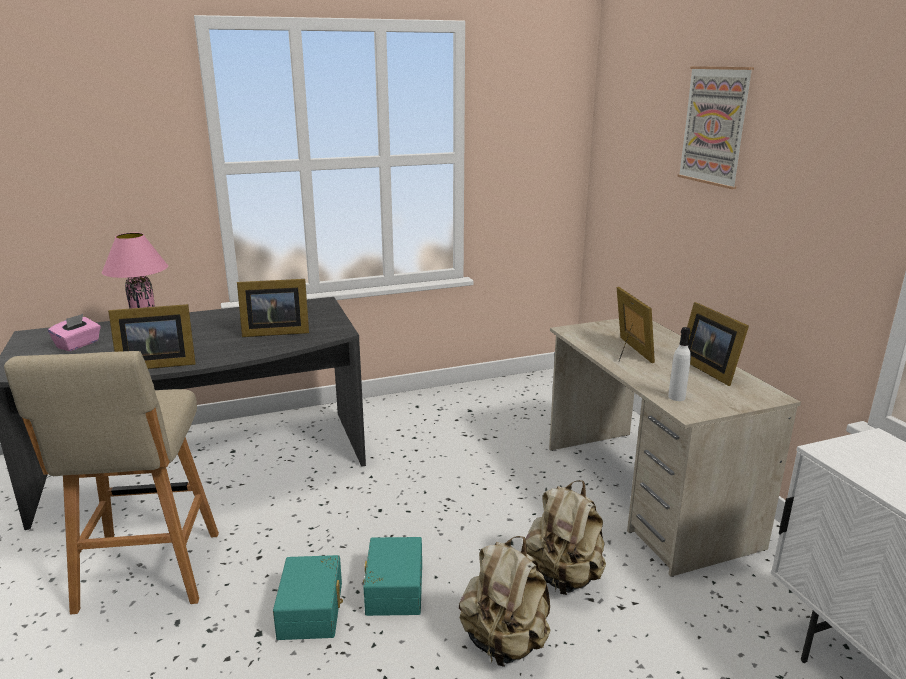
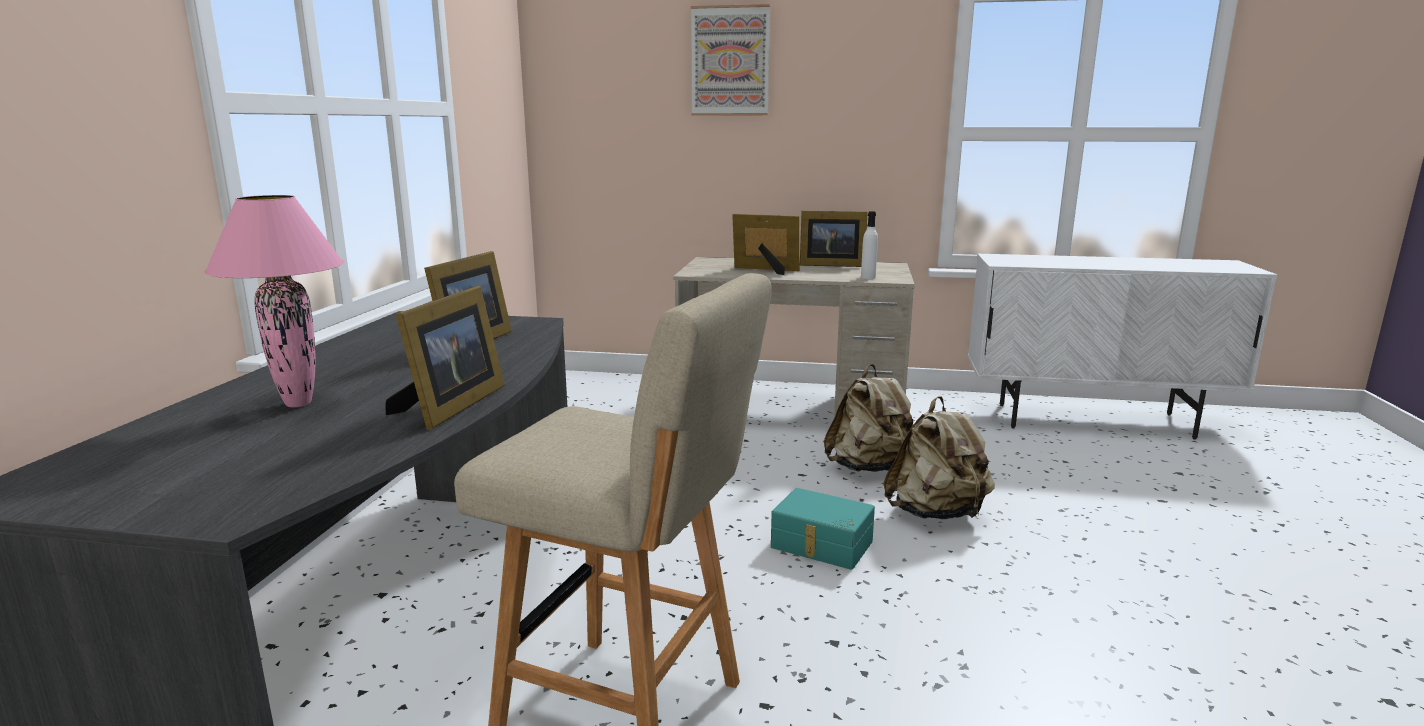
camera: 60 degrees left, 5 degrees down
(78, 345) = (207, 451): pink tissue box -> none
(313, 609) = (818, 598): turquoise storage box -> none

